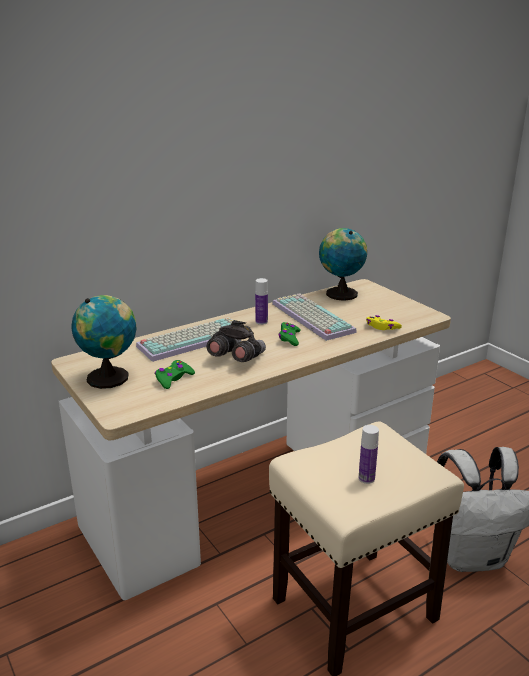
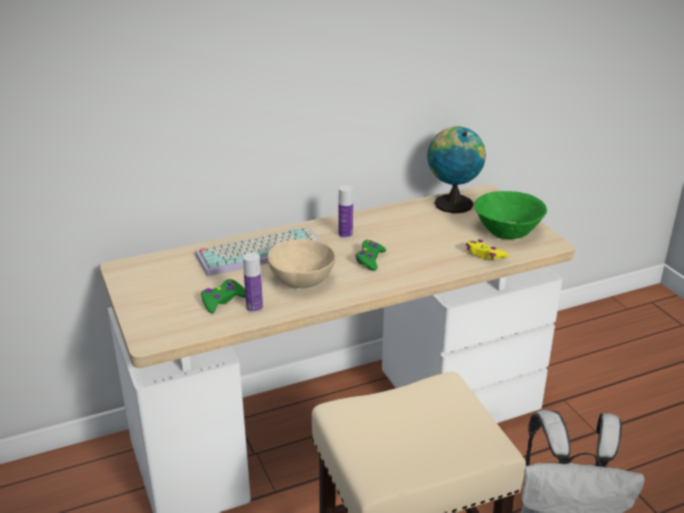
camera: 10 degrees right, 5 degrees up
(111, 377) = (156, 292): globe -> none
(236, 358) = (300, 281): grey binoculars -> beige bowl
(310, 317) = (404, 233): keyboard -> none
(366, 478) = (412, 442): bottle -> bottle (254, 308)
(392, 309) = (507, 230): none -> green bowl

